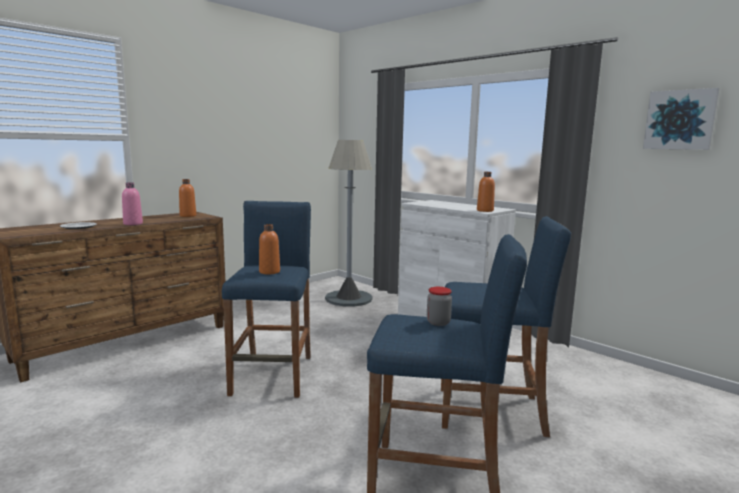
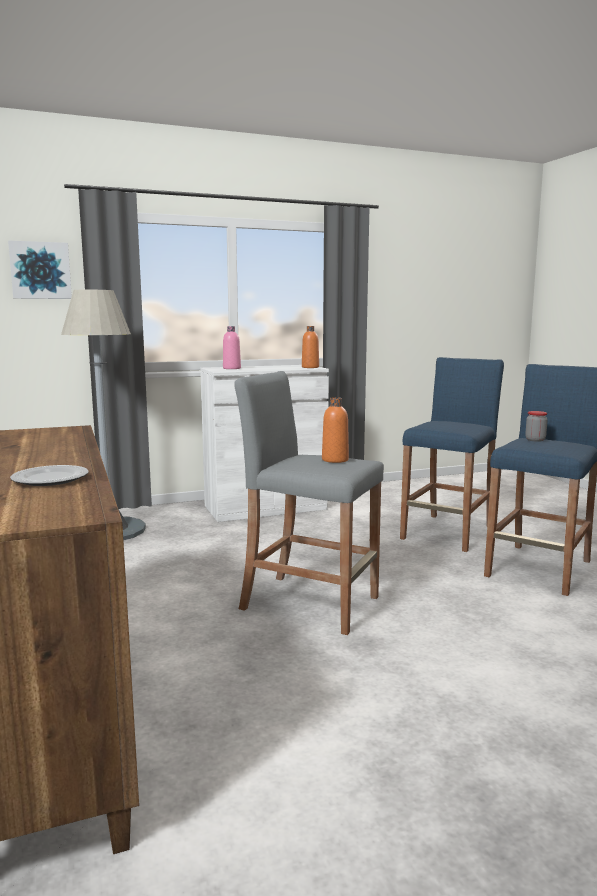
camera: 65 degrees left, 0 degrees up
(133, 224) = (73, 455): pink bottle -> pink bottle (231, 368)
(188, 216) = (34, 434): orange bottle -> none
(273, 375) = (310, 603): blue stool -> grey stool
(680, 120) = (413, 278): picture -> picture (40, 270)

